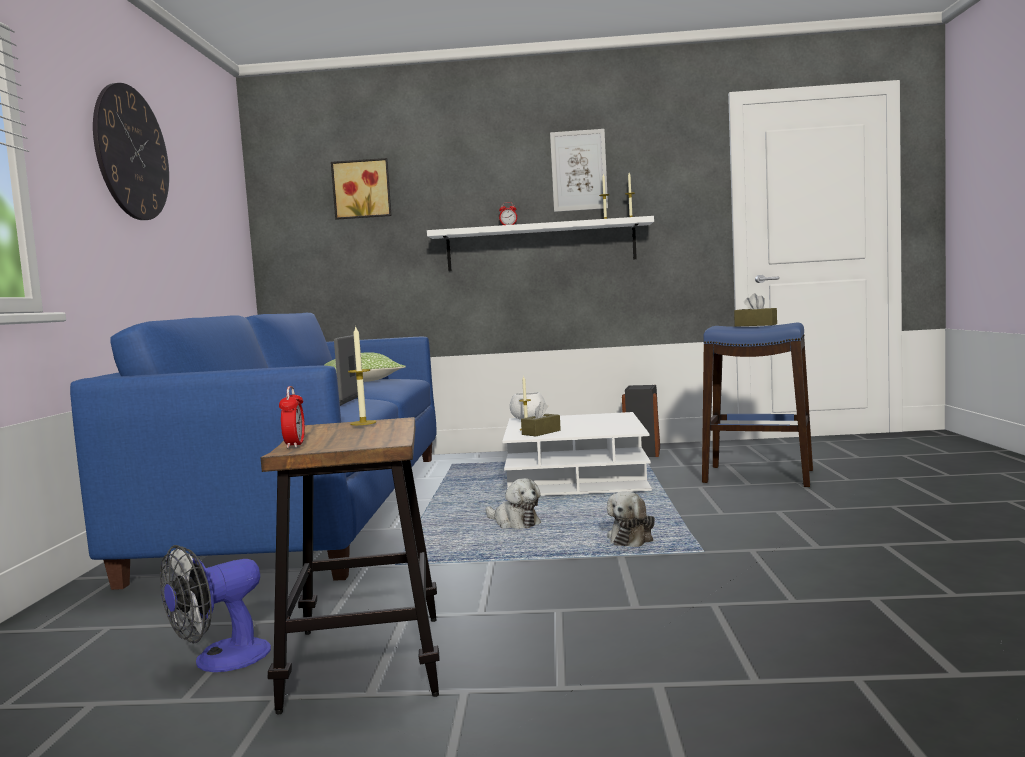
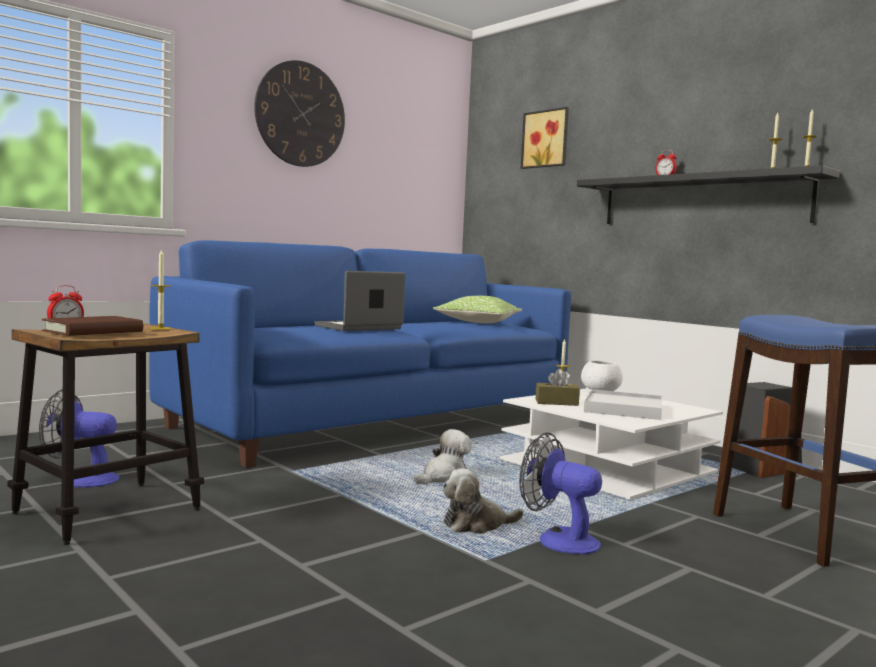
camera: 45 degrees right, 0 degrees up
(351, 437) = (93, 331): none -> brown book
(514, 523) = (444, 478): plush toy -> plush toy turned 135 degrees counterclockwise
(540, 245) = (701, 200): white shelf -> black shelf
(579, 170) = (757, 110): picture -> none
(590, 425) = (624, 409): none -> white tray
(691, 525) = (558, 539): none -> fan
(755, 325) = (823, 321): brown tissue box -> none

